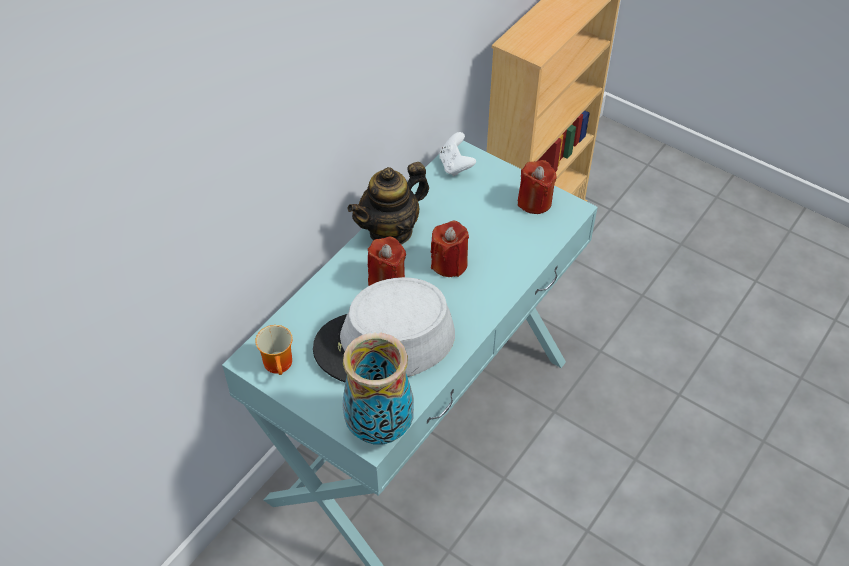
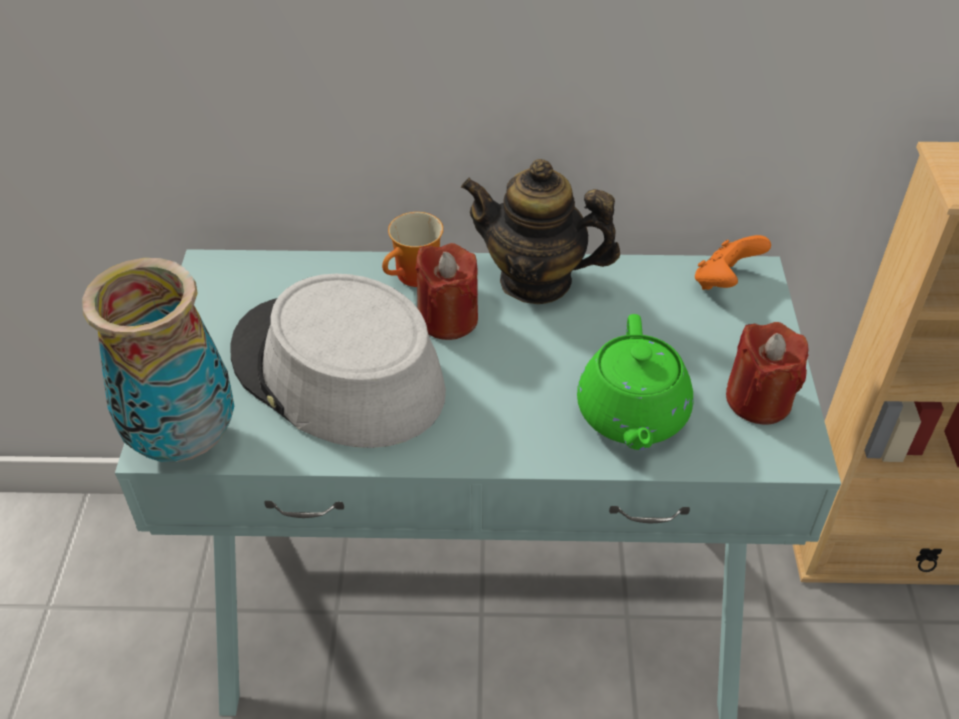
camera: 55 degrees right, 5 degrees down
(280, 364) = (223, 296): mug -> mug (416, 277)
(449, 263) = (537, 366): red candle -> none
(455, 166) = (725, 282): white game controller -> orange game controller
(508, 249) = (632, 416): none -> green teapot

